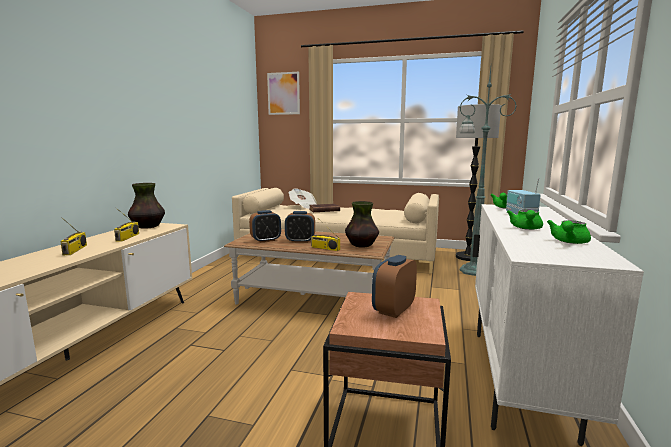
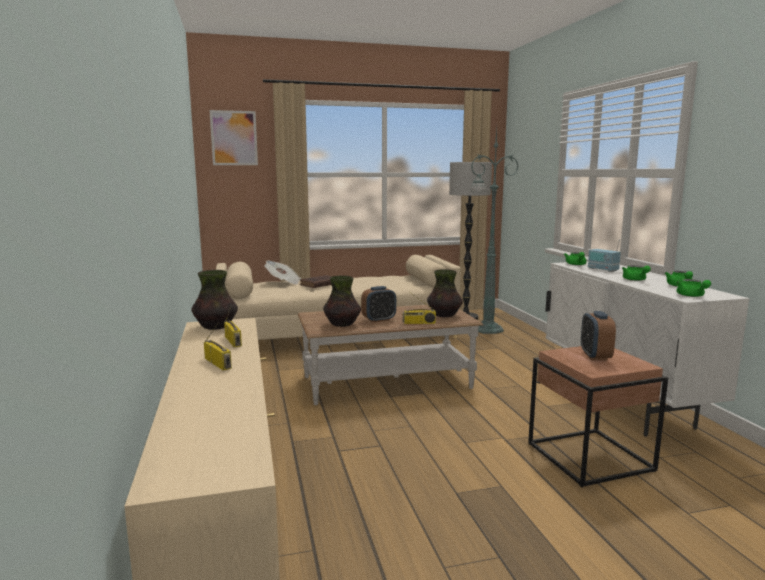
camera: 30 degrees left, 0 degrees up
(266, 240) = (342, 324): alarm clock -> vase
(545, 255) = (691, 296): none -> green teapot

